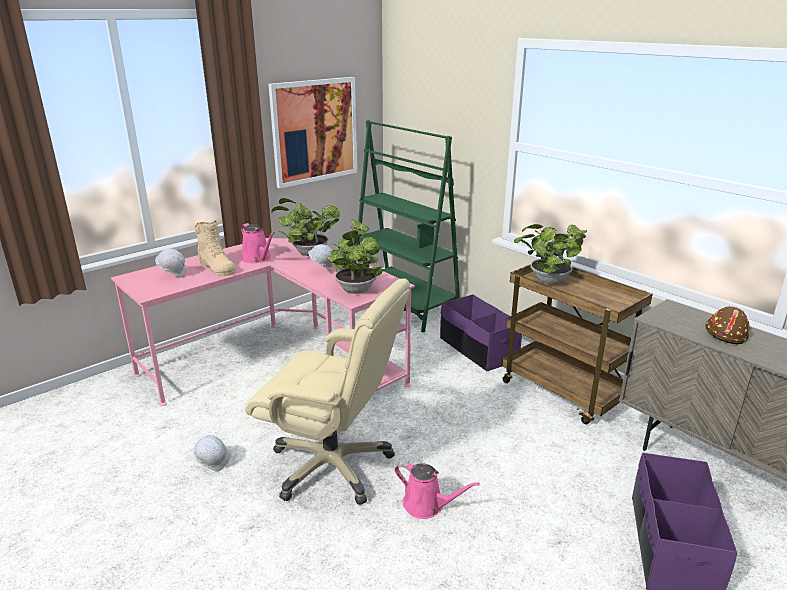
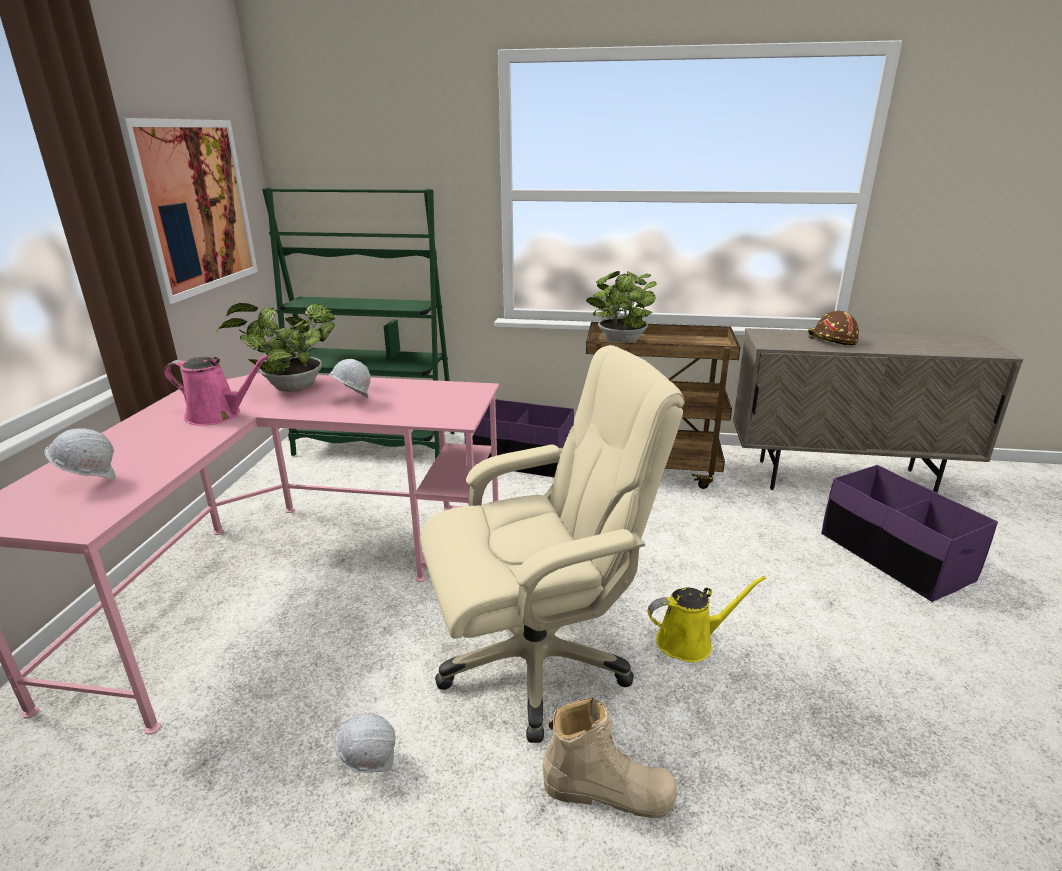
camera: 40 degrees left, 0 degrees up
(217, 267) = (162, 446): beige boot -> beige boot (608, 790)
(356, 288) = (437, 407): potted plant -> none
(427, 505) = (690, 641): pink watering can -> yellow watering can

